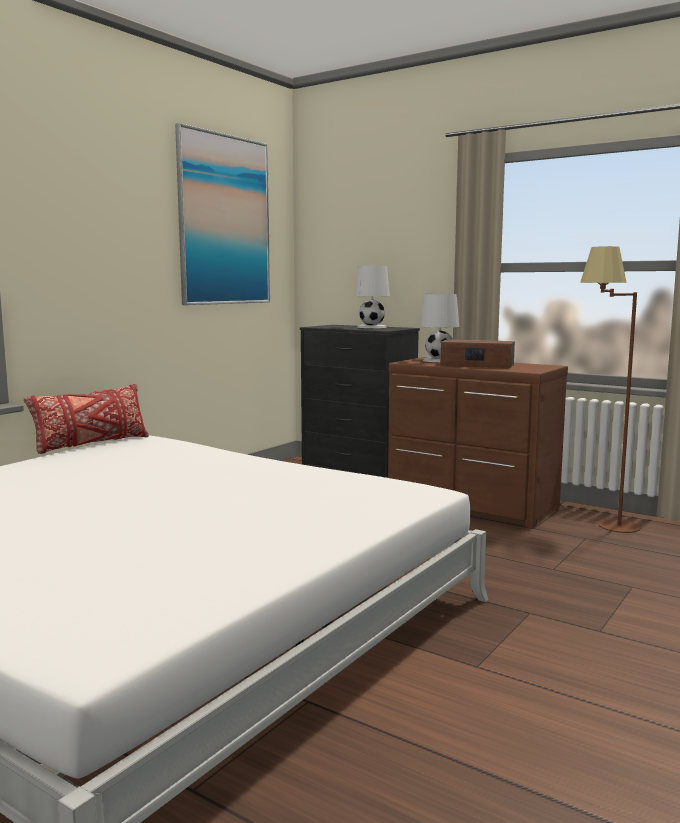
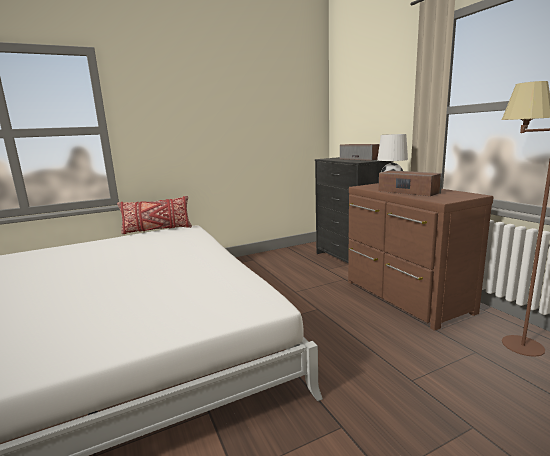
camera: 30 degrees right, 5 degrees up
(224, 220) = (269, 92): picture -> none
(372, 327) = (360, 159): white table lamp -> speaker

